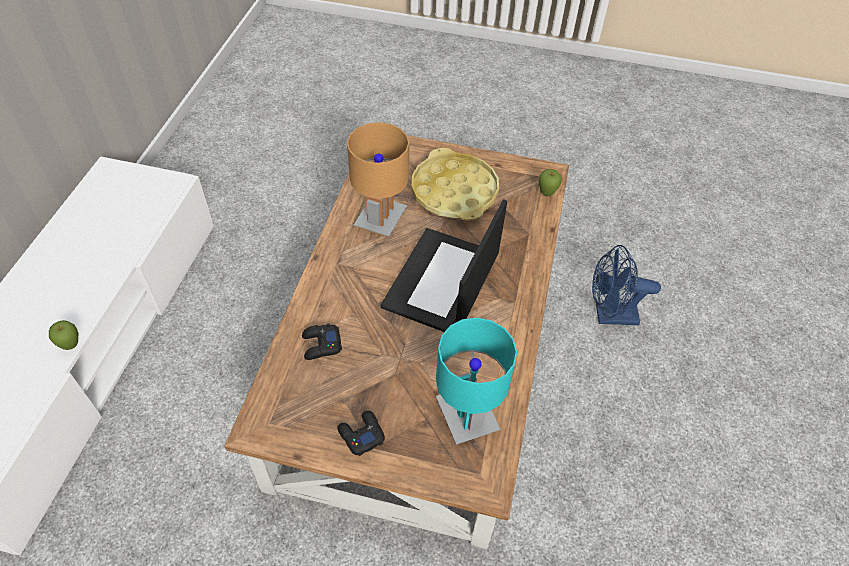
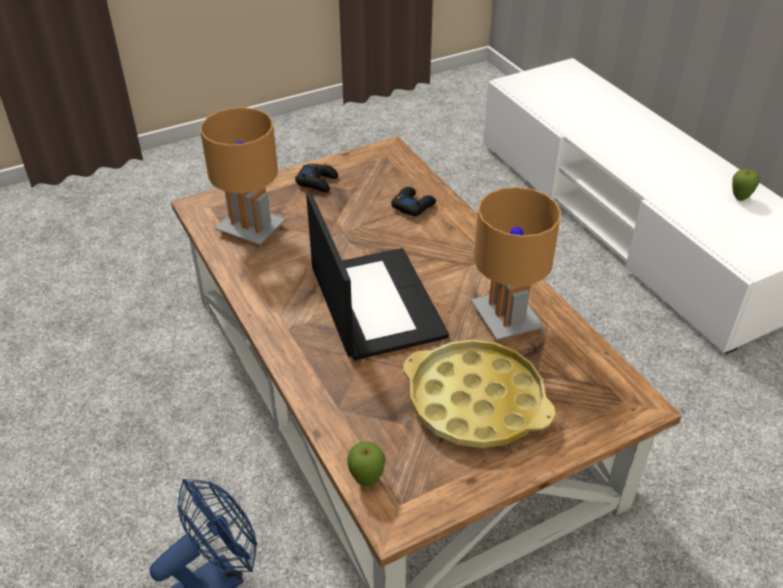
camera: 140 degrees right, 10 degrees down
(71, 345) = (587, 145): apple -> apple (740, 198)
(466, 416) = (251, 229): turquoise table lamp -> brown table lamp

